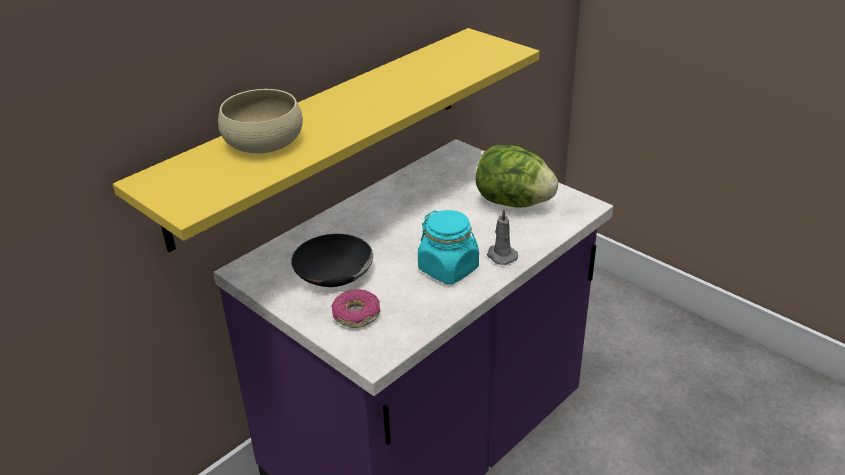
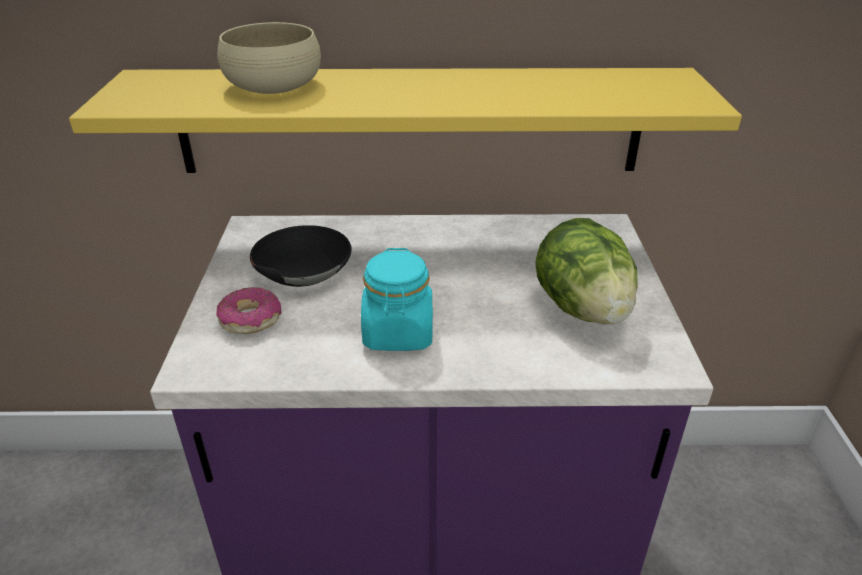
camera: 45 degrees right, 0 degrees up
(501, 255) = (472, 355): grey candle -> none

